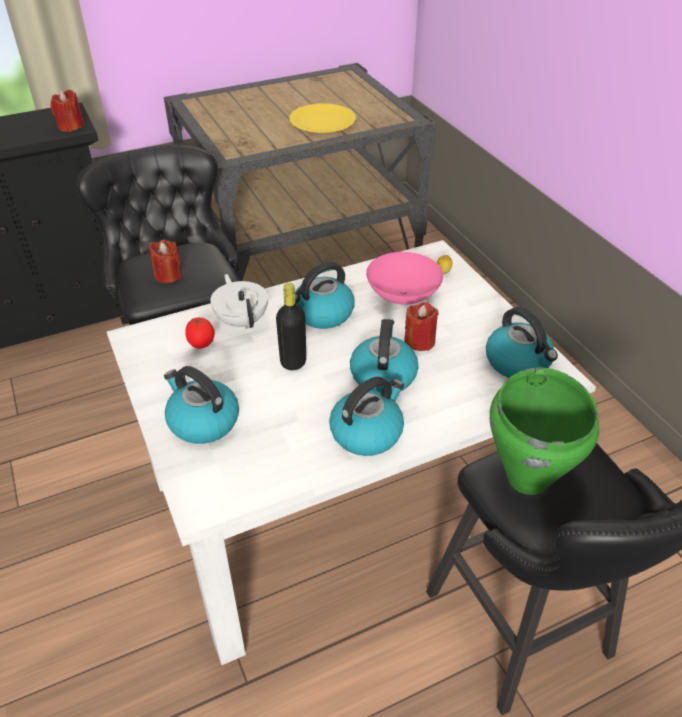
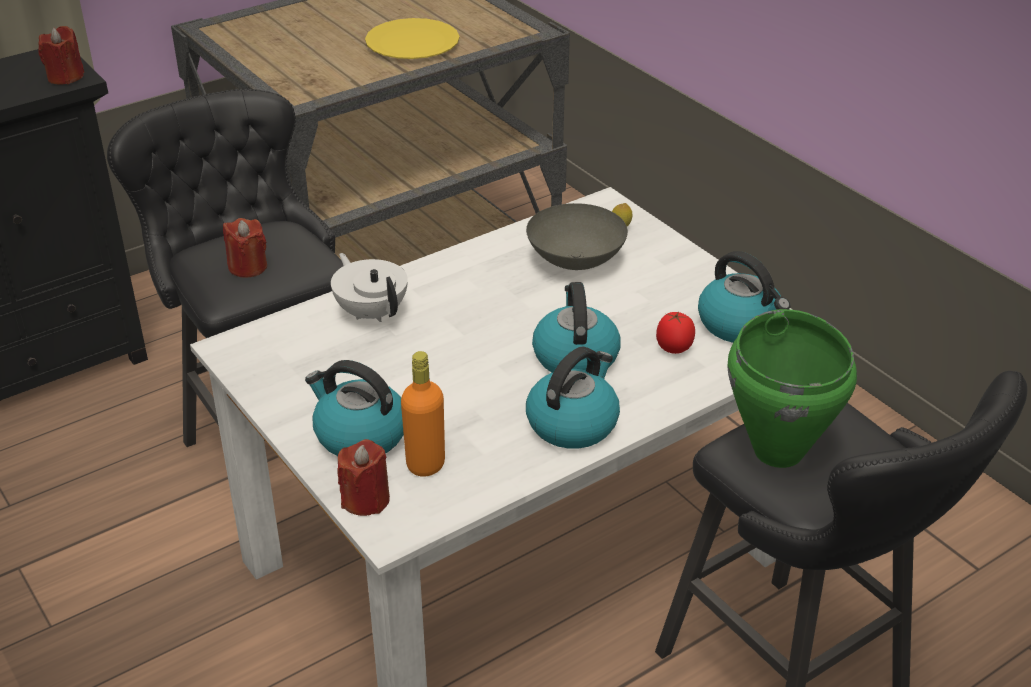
camera: 10 degrees left, 5 degrees down
(201, 345) = (326, 346): tomato -> tomato (674, 349)
(244, 453) = (425, 464): none -> orange bottle
(293, 362) = (455, 354): black bottle -> none
(322, 314) = (476, 293): kettle -> none
(404, 296) = (577, 261): pink bowl -> grey bowl
(419, 341) = (611, 312): red candle -> red candle (365, 499)

